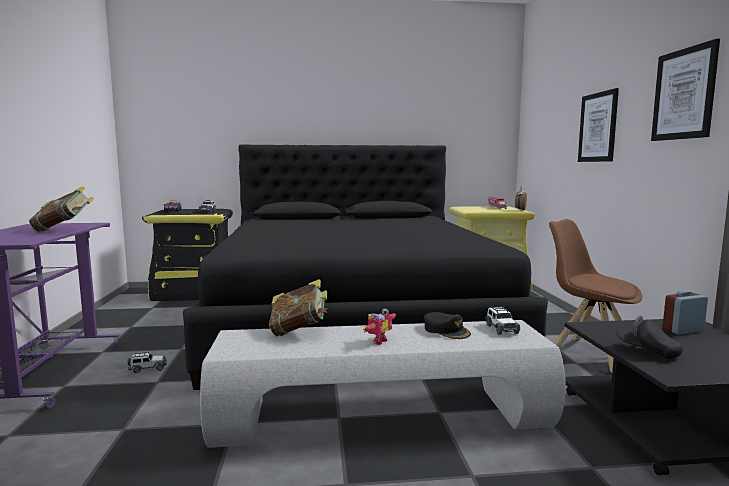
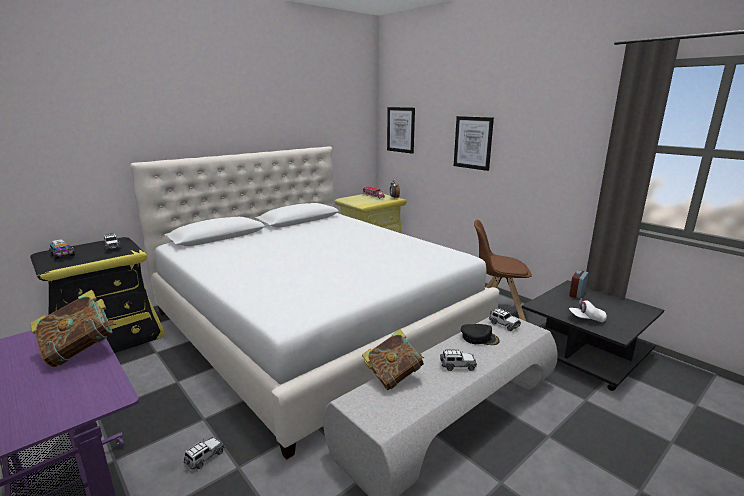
camera: 35 degrees left, 10 degrees up
(354, 318) = (316, 325): black bed -> white bed
(377, 341) = (457, 366): toy robot -> toy car
(647, 351) = (586, 319): black cap -> white cap
(684, 94) = (554, 135): picture -> picture (401, 129)

